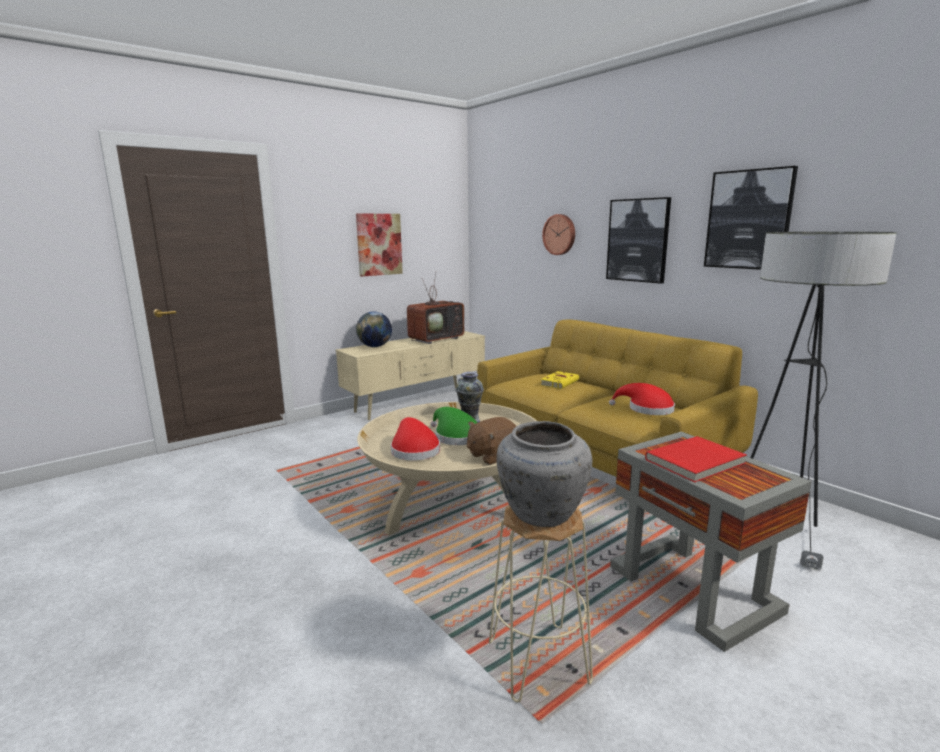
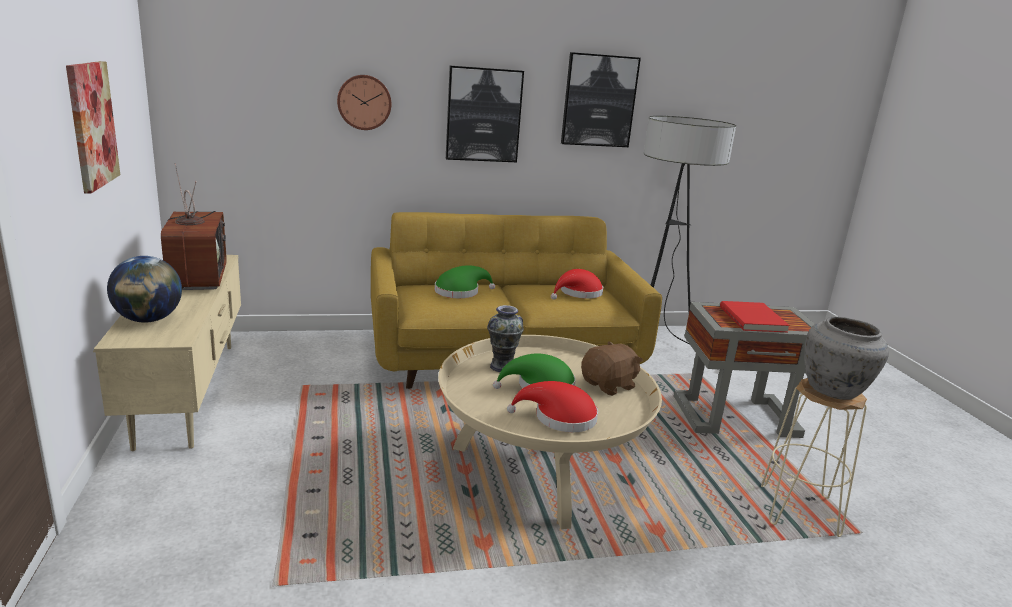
camera: 65 degrees left, 5 degrees up
(492, 456) = (609, 385): brown plush toy -> brown plush toy turned 120 degrees counterclockwise
(560, 382) = (460, 292): yellow book -> green hat

